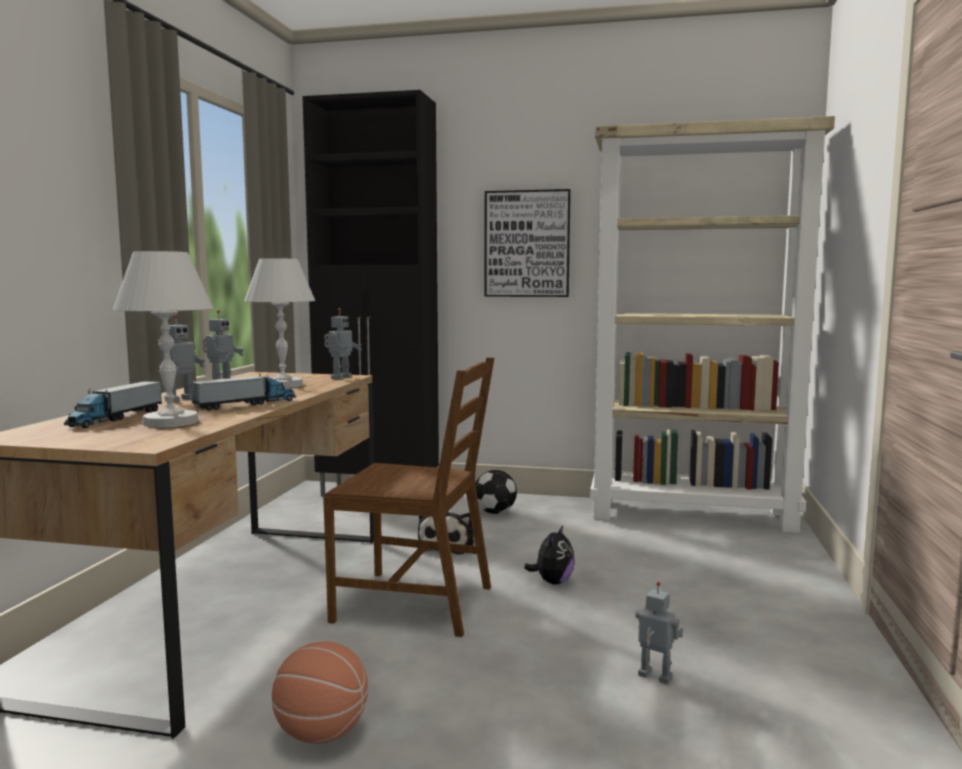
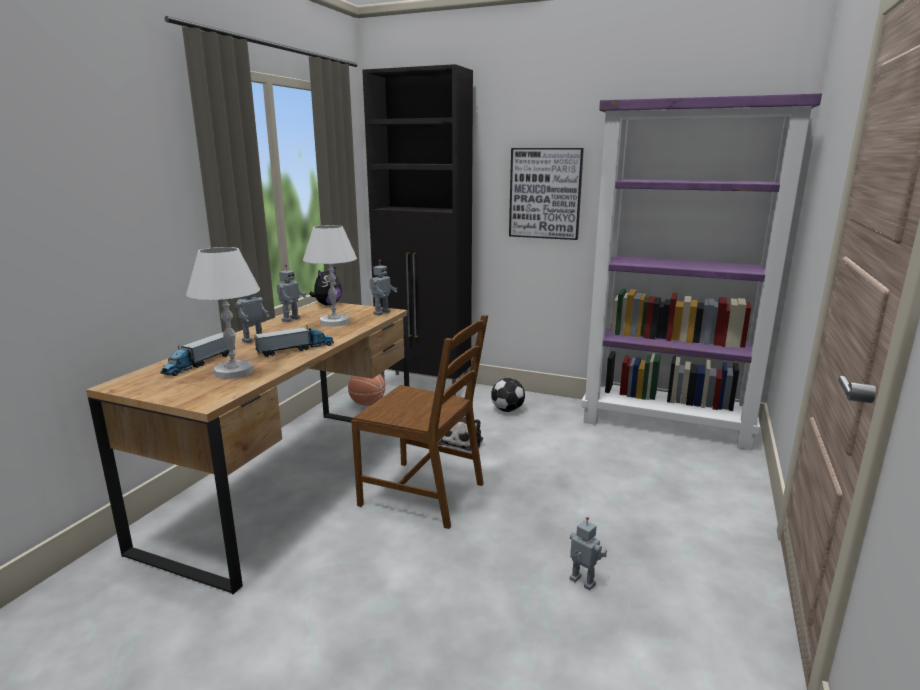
camera: 10 degrees right, 10 degrees up
(322, 733) = (329, 603): basketball -> basketball (367, 403)
(552, 582) = (531, 483): plush toy -> plush toy (327, 304)
(693, 515) = (667, 424): beige bookcase -> purple bookcase

